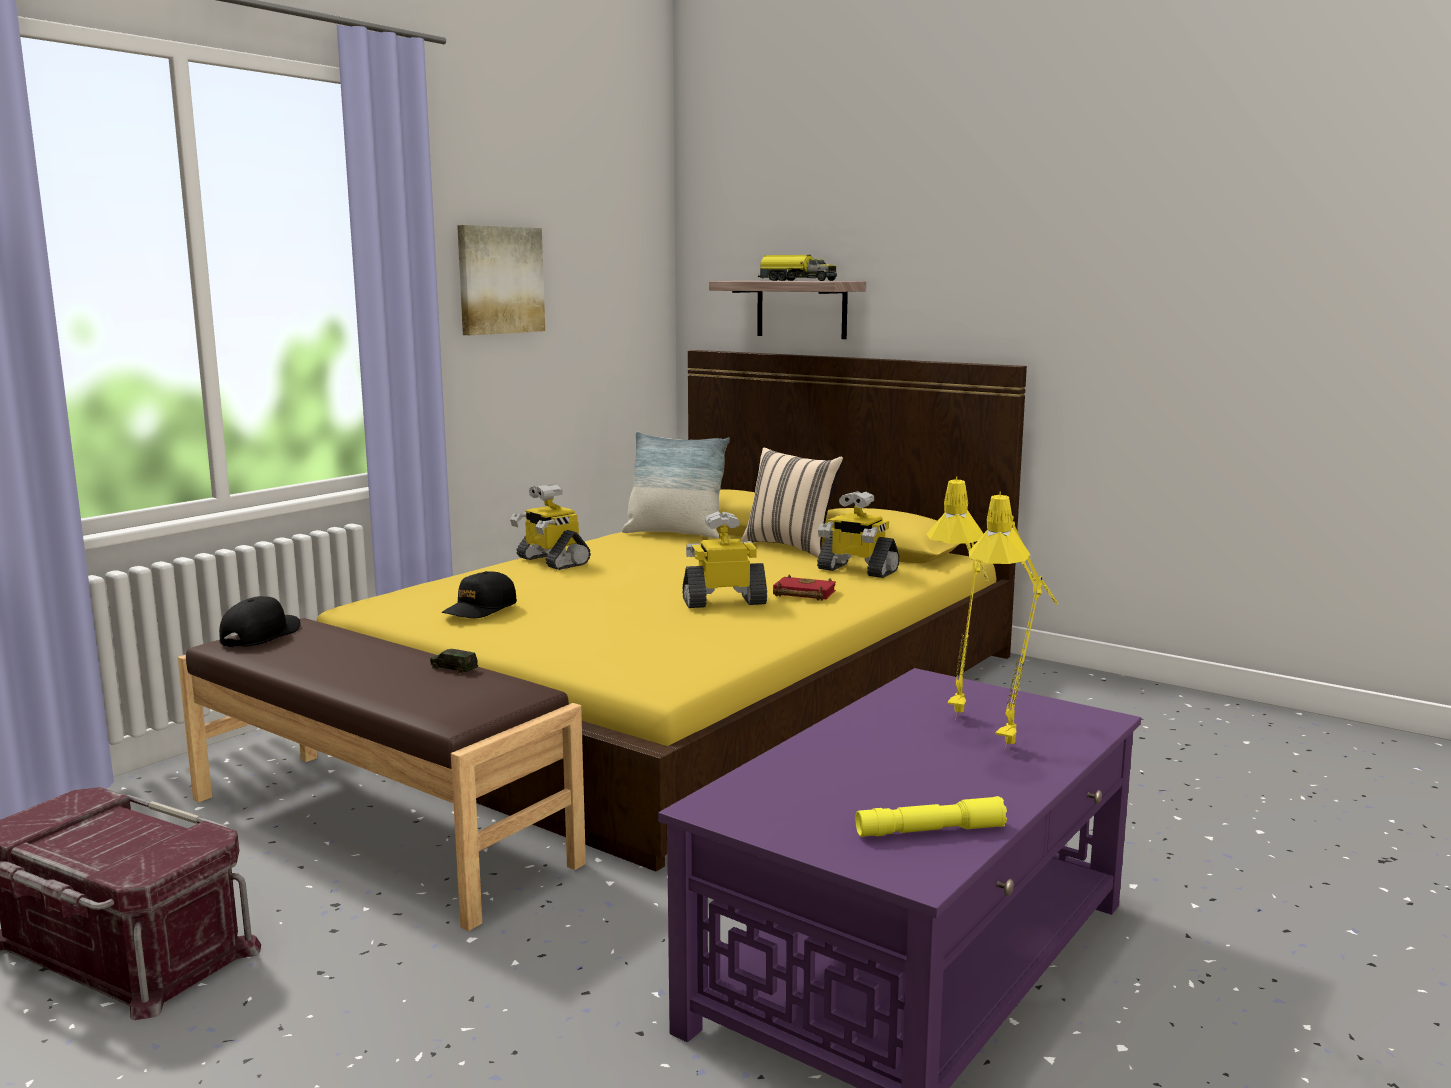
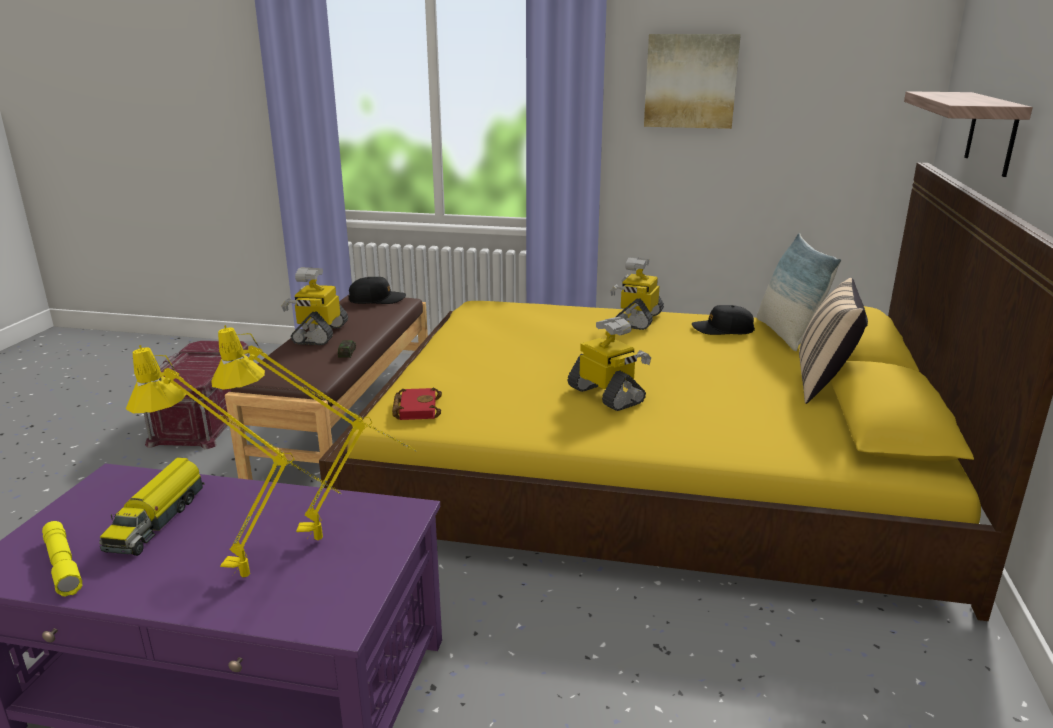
camera: 65 degrees right, 10 degrees up
(480, 609) = (492, 330): black cap -> black cap (722, 329)
(796, 280) = (973, 98): toy truck -> toy truck (157, 519)
(802, 594) = (668, 419): red book -> red book (415, 408)
(856, 570) = (786, 427): toy robot -> toy robot (319, 334)

